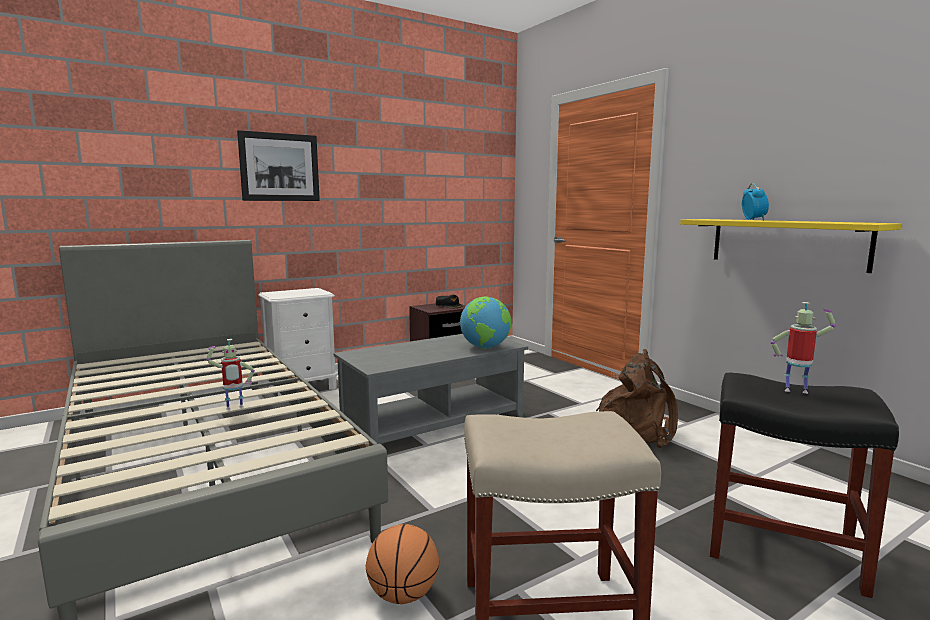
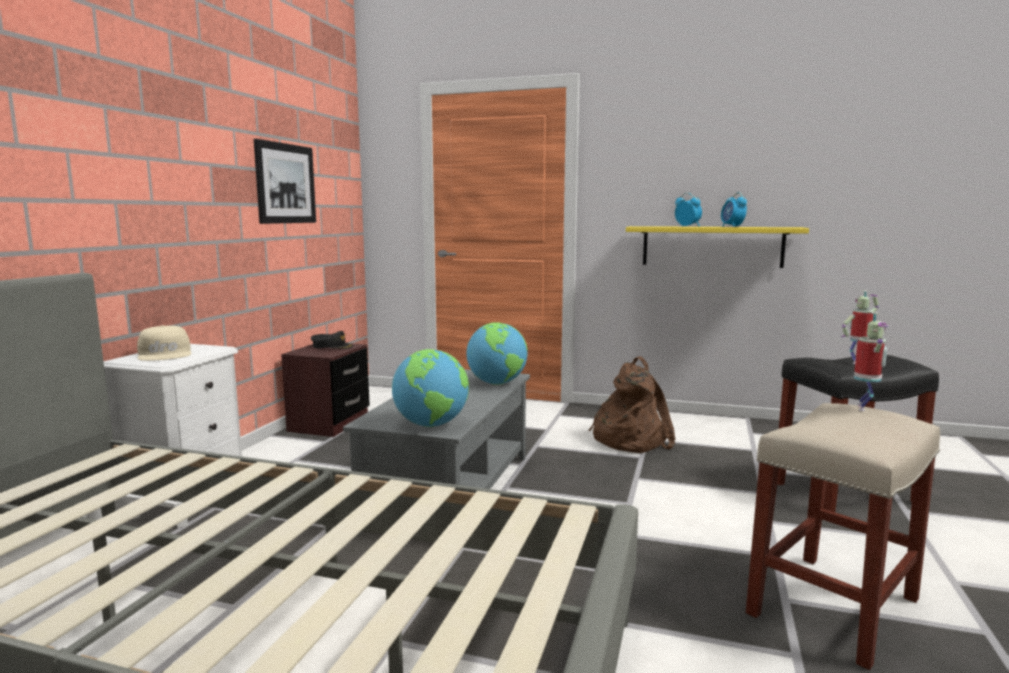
camera: 40 degrees left, 0 degrees up
(234, 408) = (353, 532): toy robot -> toy robot (865, 408)
(280, 167) = (111, 149): picture -> picture (286, 183)
(293, 292) = (166, 354): none -> beige cap
(375, 363) = (431, 425): none -> globe
(403, 595) = (730, 653): basketball -> none
(799, 221) = (732, 226): none -> alarm clock

